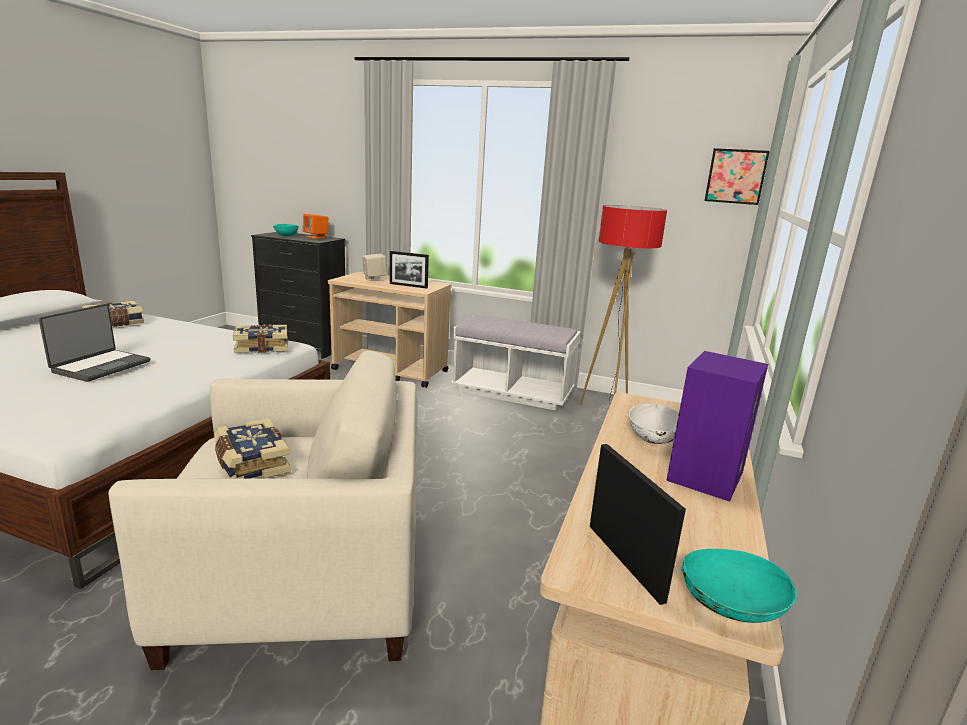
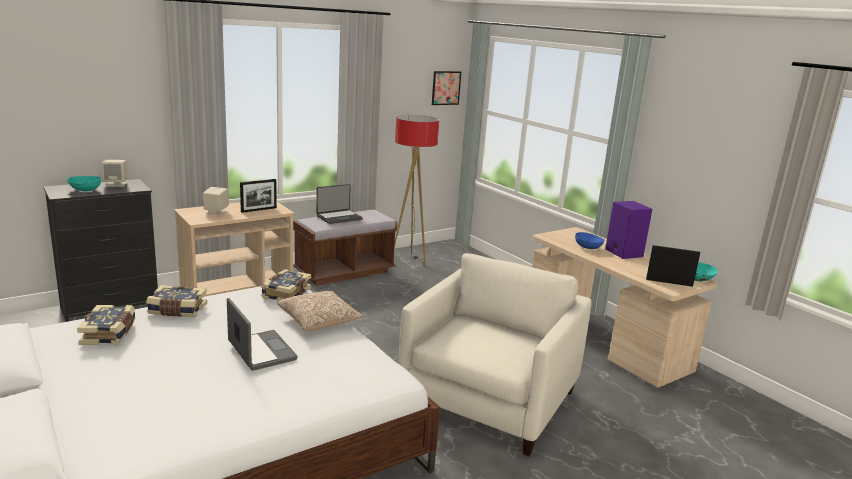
camera: 55 degrees left, 0 degrees up
(205, 372) = (319, 321): none -> pillow
(251, 463) = (481, 339): book -> book (177, 310)
(316, 237) = (116, 184): orange speaker -> beige speaker
(511, 322) = (339, 217): none -> laptop
(512, 392) = (344, 272): white bench -> brown bench
(654, 439) = (588, 248): white bowl -> blue bowl

